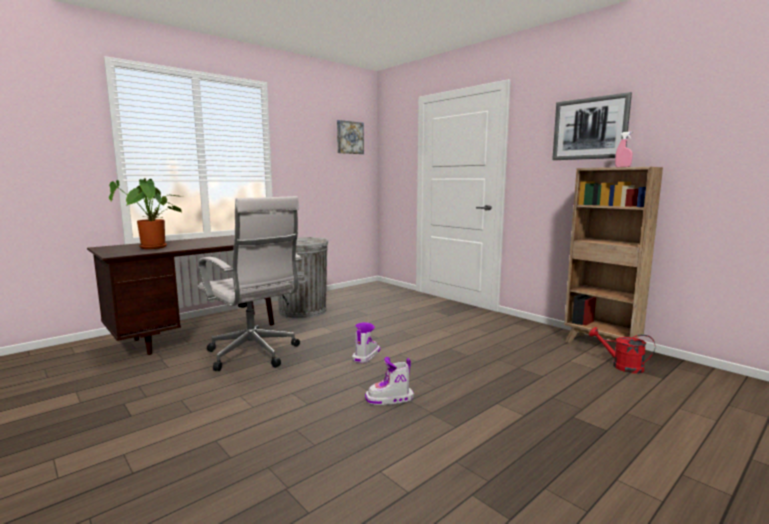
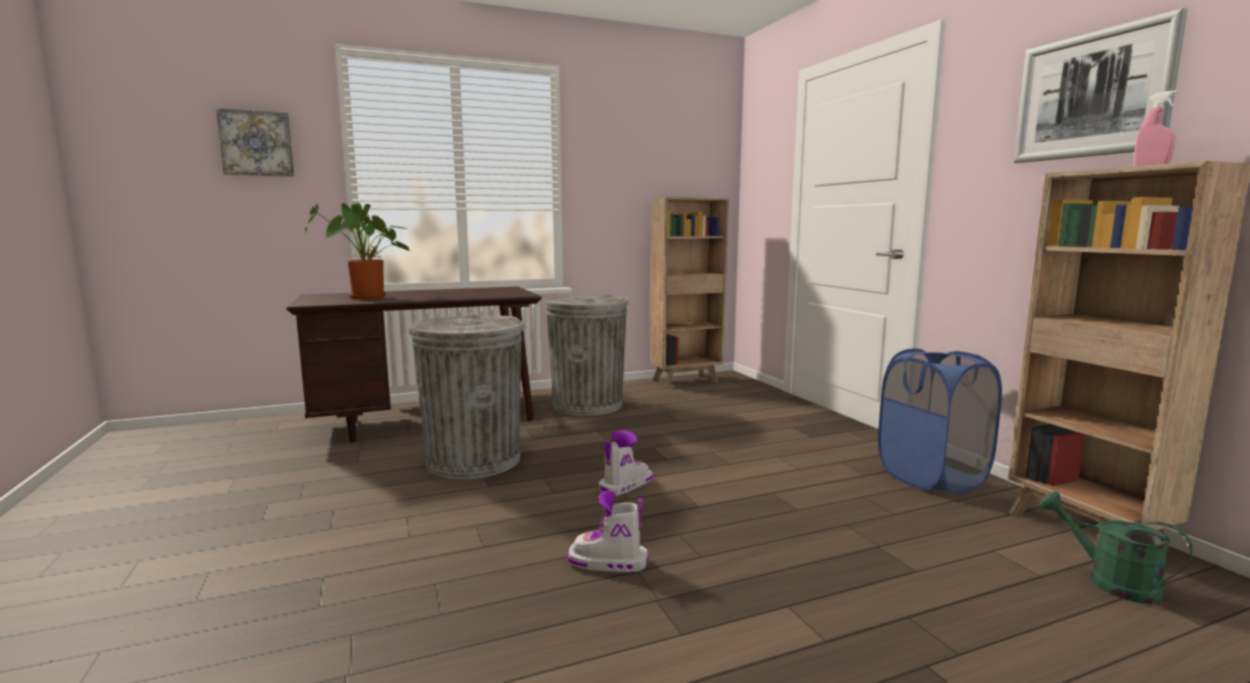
camera: 20 degrees right, 0 degrees up
(255, 355) = (473, 461): white office chair -> grey trash can
(349, 137) = (691, 144): picture -> picture (257, 144)
(354, 289) = (687, 381): none -> brown bookcase
(521, 329) = (931, 477): none -> blue laundry basket
(621, 366) = (1109, 581): red watering can -> green watering can

